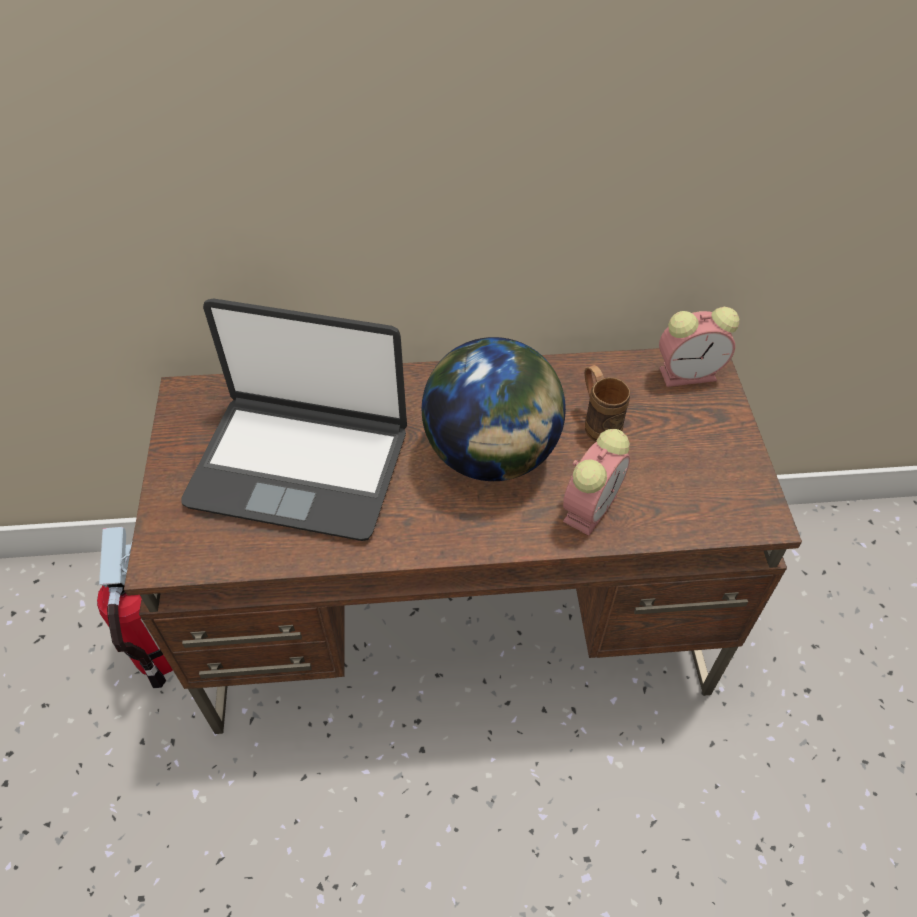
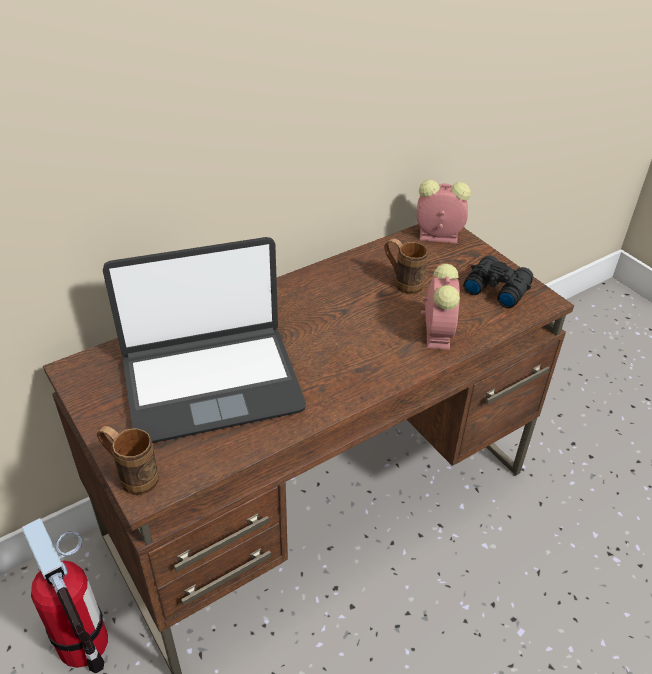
camera: 30 degrees left, 10 degrees down
(158, 537) = (132, 476): none -> brown mug
(491, 454) = (347, 326): globe -> none
(689, 373) = (436, 236): alarm clock -> alarm clock turned 135 degrees counterclockwise
(712, 475) = (496, 288): none -> black binoculars

